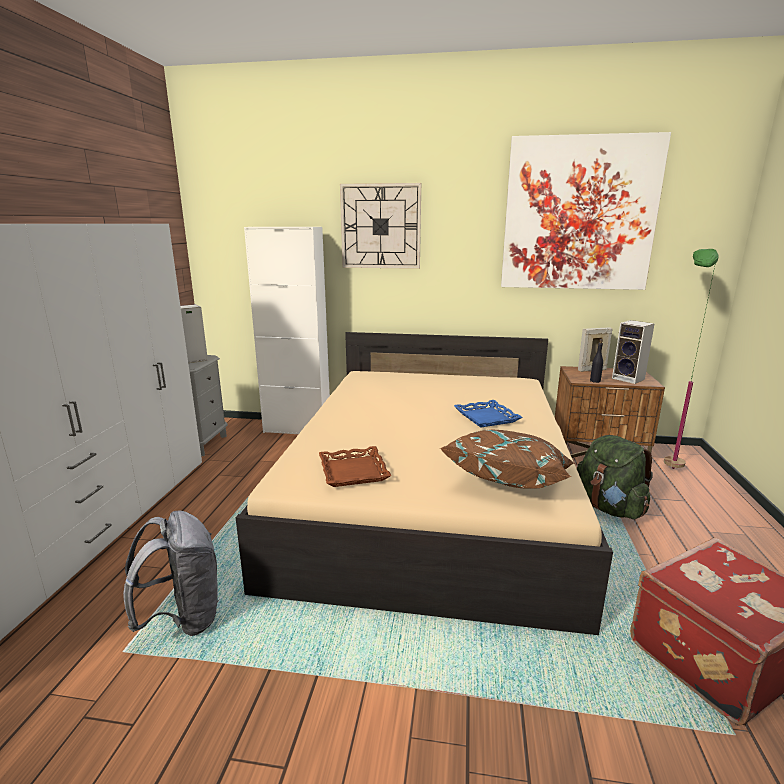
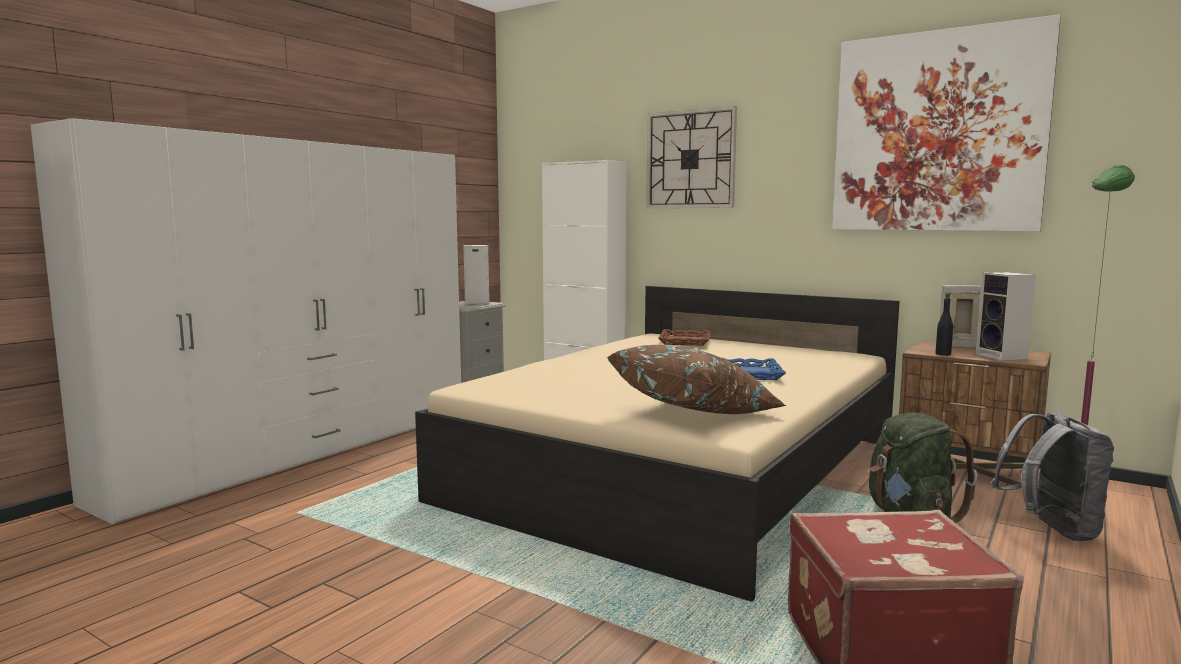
camera: 25 degrees right, 10 degrees down
(183, 618) = (357, 505): grey backpack -> grey backpack (1051, 530)
(352, 471) = (539, 388): brown tray -> brown tray (684, 341)

